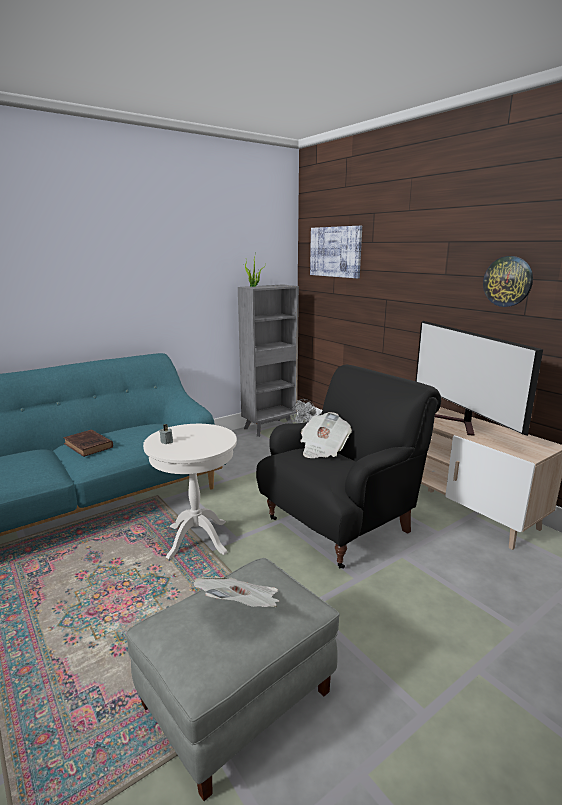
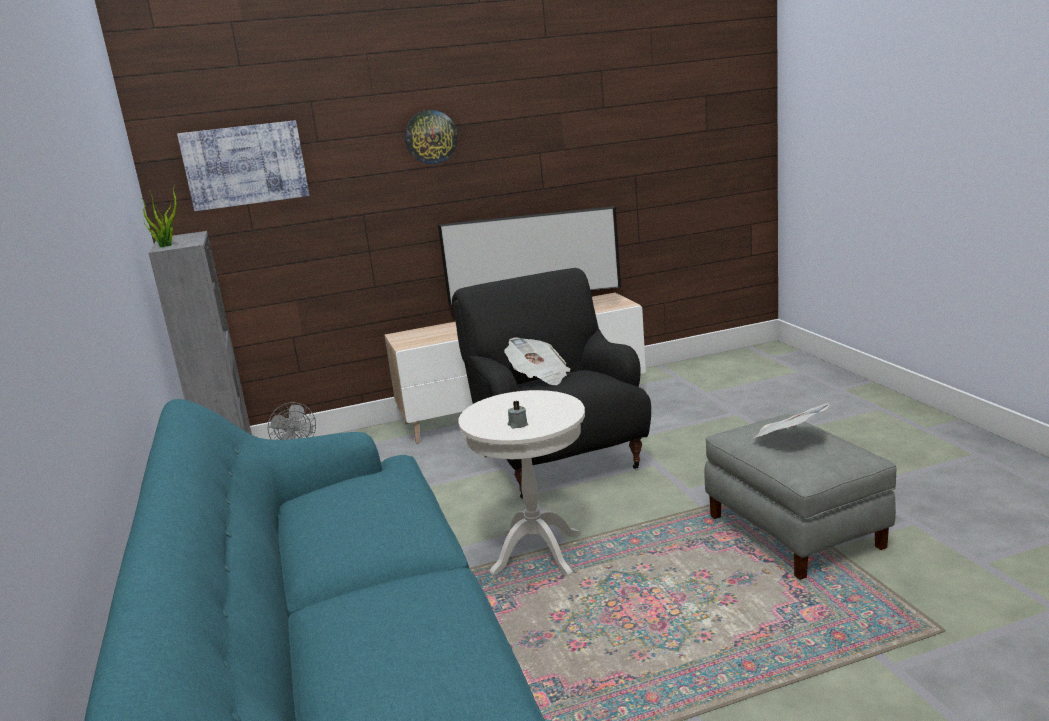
camera: 70 degrees left, 0 degrees up
(89, 446) = (365, 543): brown book -> none
(508, 281) = (521, 159): wall clock -> wall clock (431, 137)

